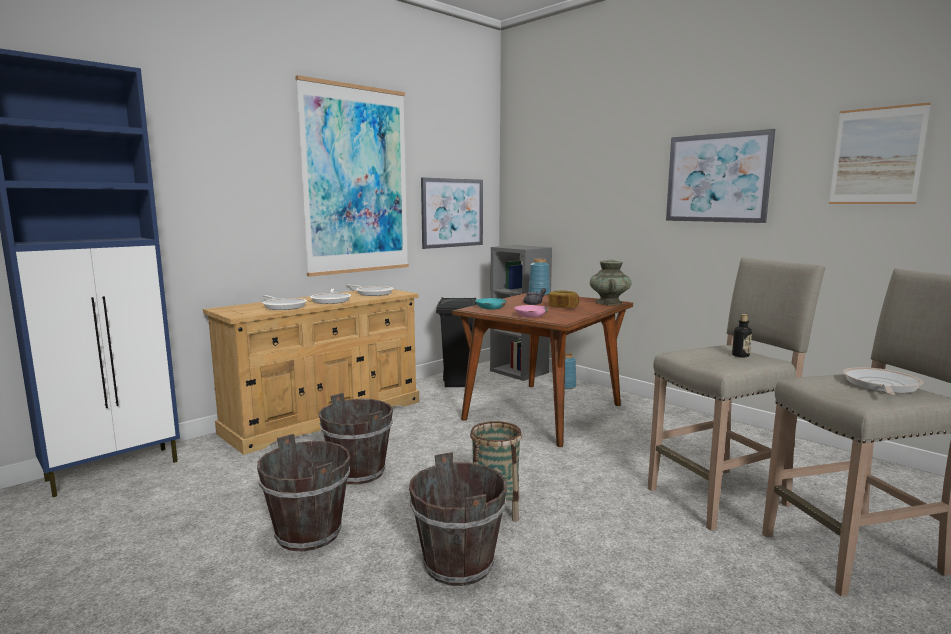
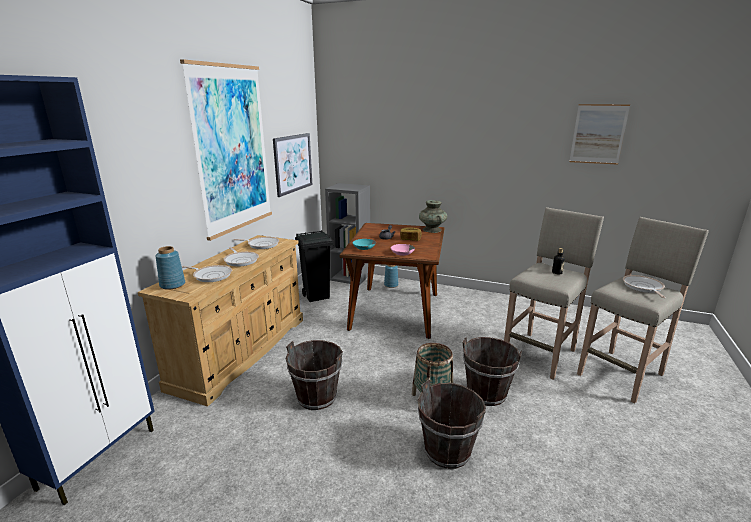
camera: 25 degrees left, 10 degrees up
(309, 533) = (330, 461): brown bucket -> brown bucket (486, 393)
(538, 294) = (375, 225): blue vase -> blue vase (172, 285)
(717, 178) = (497, 141): picture -> none

